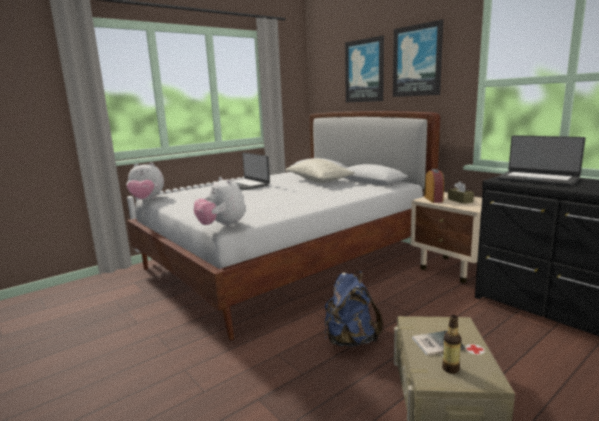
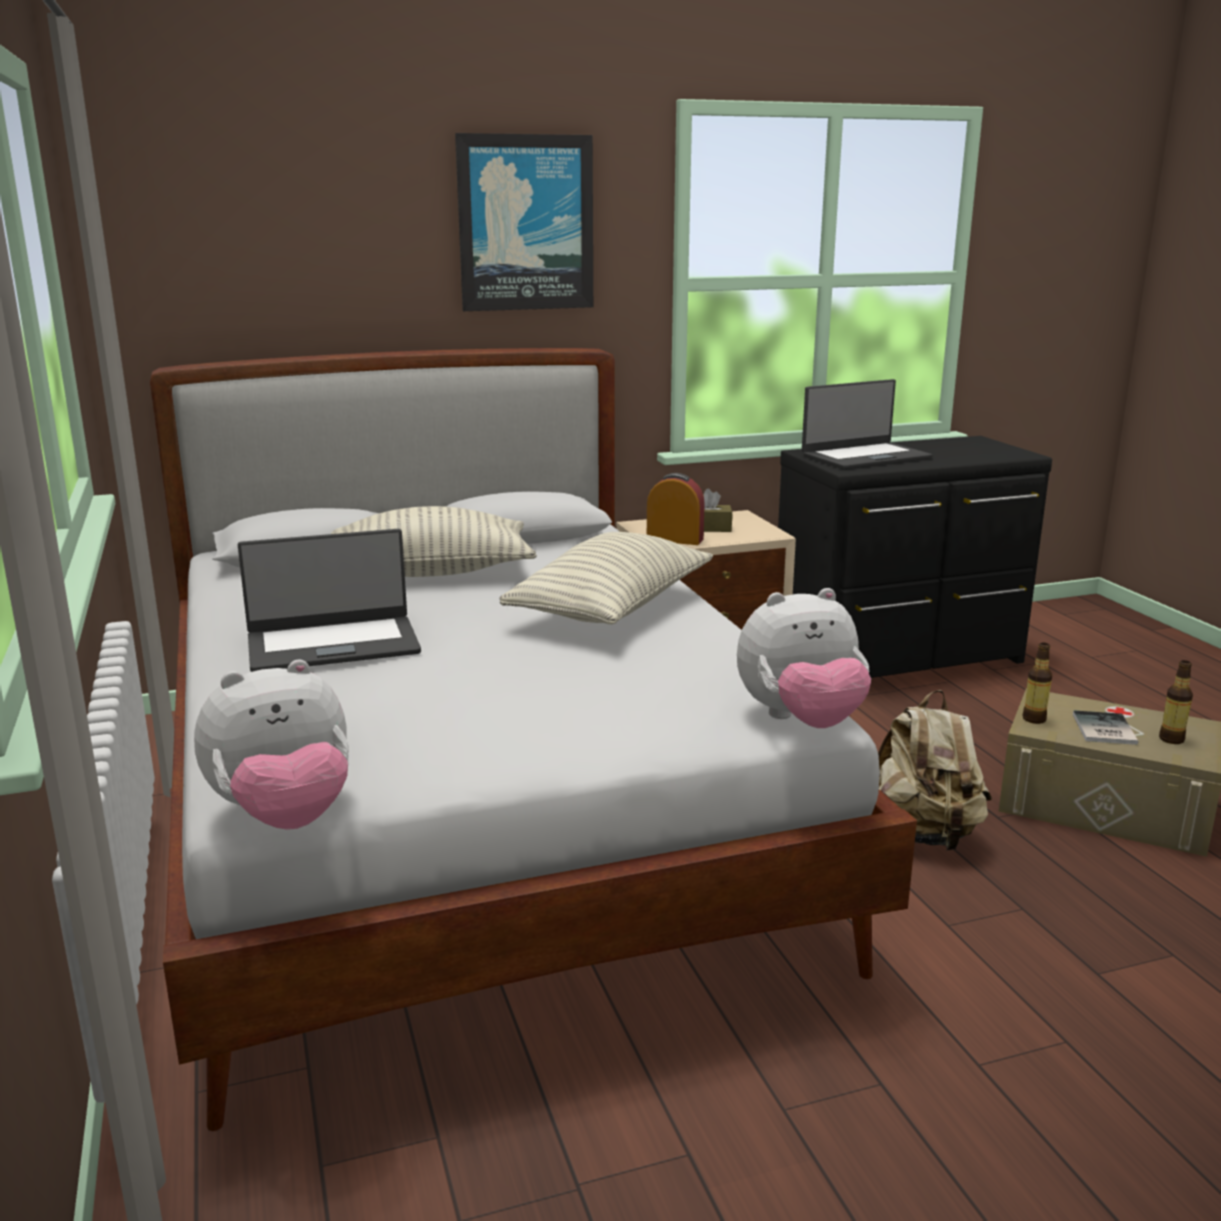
camera: 70 degrees left, 5 degrees up
(147, 200) = (284, 817): plush toy -> plush toy turned 45 degrees clockwise
(307, 198) = (611, 609): none -> pillow
(350, 340) = (922, 835): blue backpack -> beige backpack
(364, 71) = (351, 236): picture -> none
(423, 321) = (1034, 719): none -> bottle

